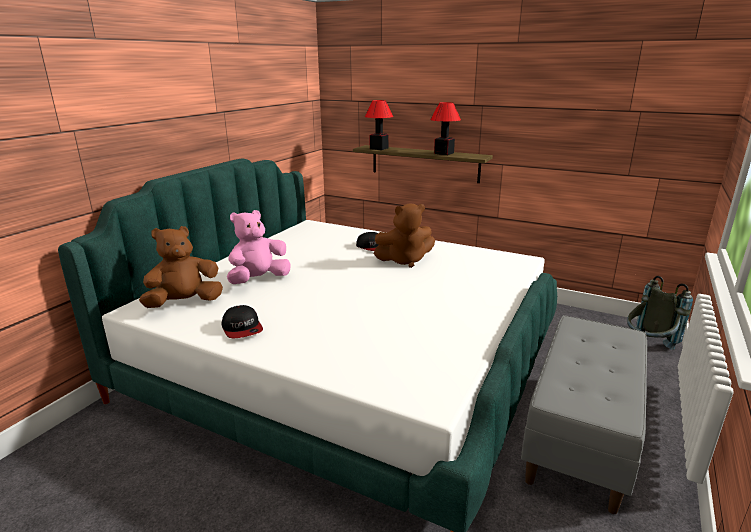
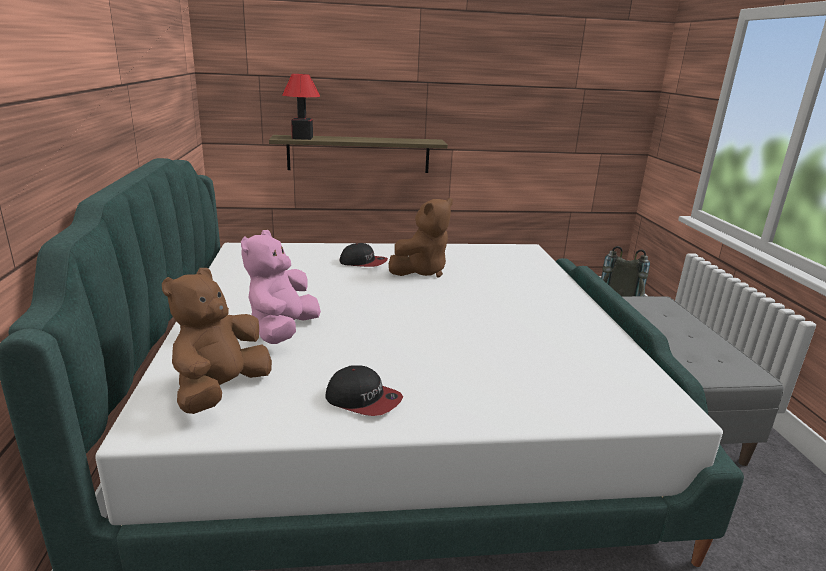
camera: 35 degrees left, 0 degrees up
(443, 153) = (390, 140): table lamp -> none

